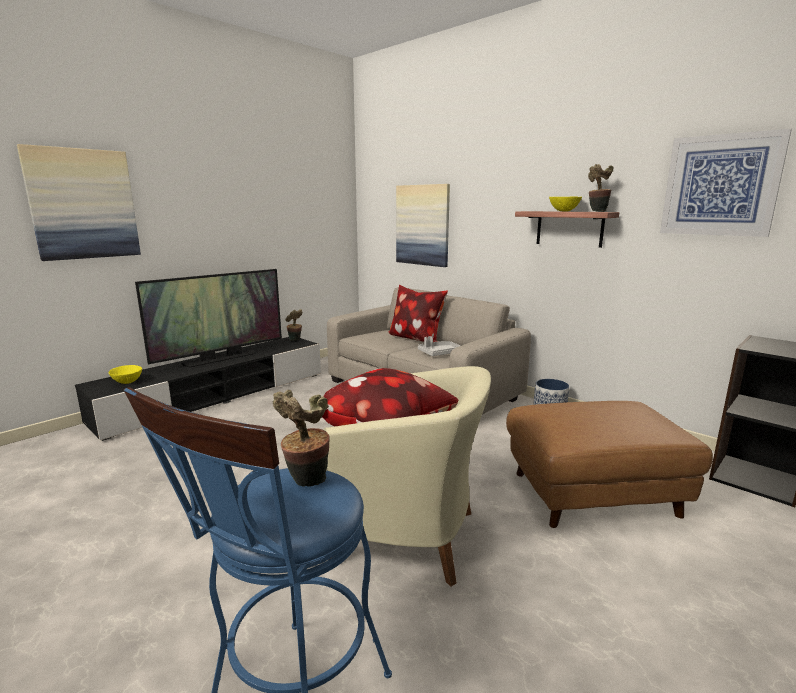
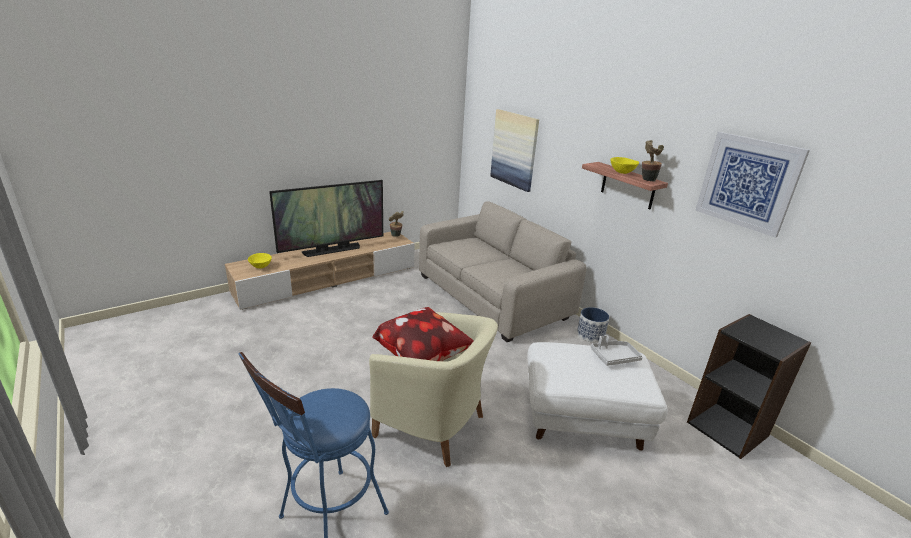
camera: 10 degrees right, 10 degrees up
(83, 204) = (234, 130): picture -> none
(217, 396) = (328, 279): black tv stand -> beige tv stand
(306, 482) = (339, 402): potted plant -> none
(415, 339) = (492, 253): pillow -> none
(439, 353) = (503, 275): grey tray -> grey tray (614, 357)
(593, 493) = (584, 417): brown ottoman -> white ottoman

